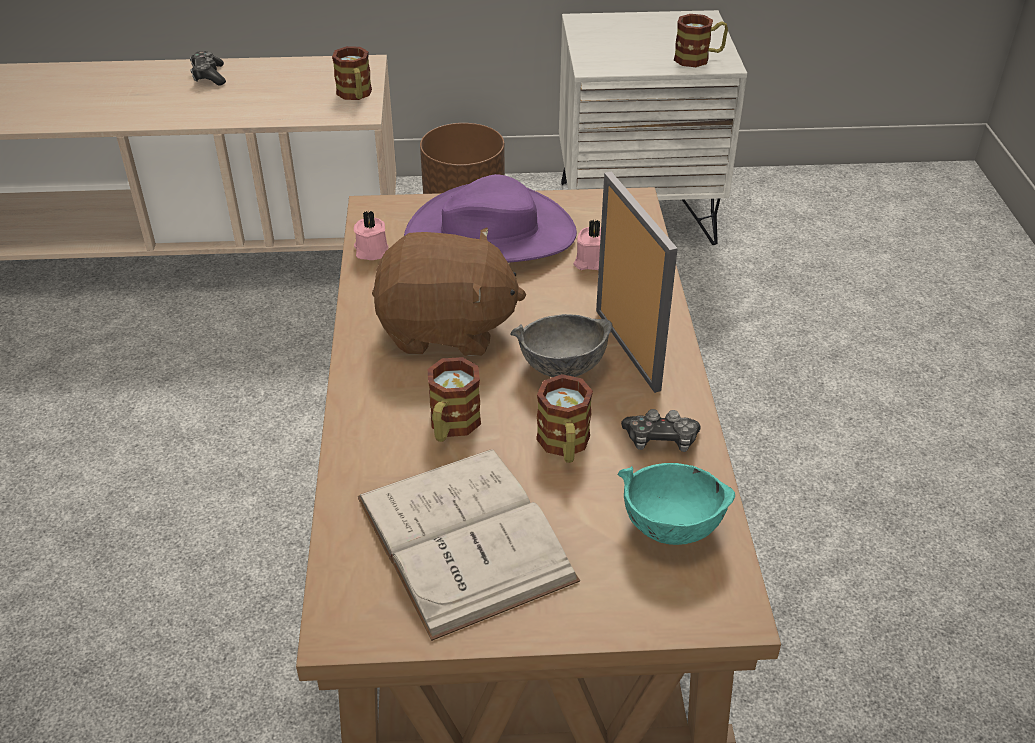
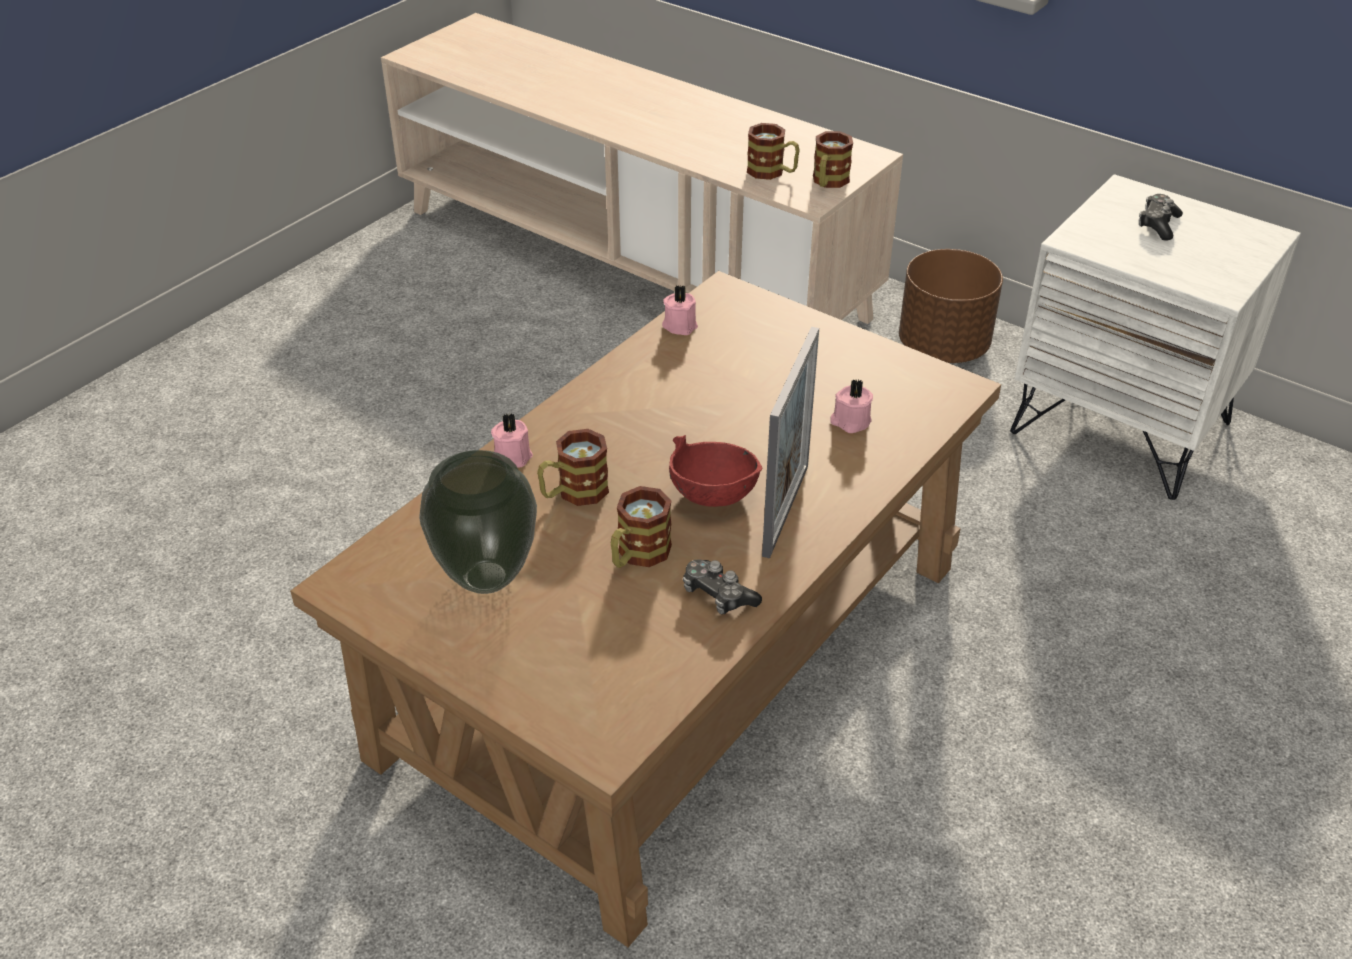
camera: 40 degrees right, 0 degrees up
(209, 76) = (727, 118): game controller -> game controller (1157, 224)
(359, 425) = (512, 455): none -> pink candle
(446, 329) = (661, 417): brown plush toy -> none
(464, 538) = (485, 576): white book -> vase
(490, 235) = (792, 357): purple hat -> none
(561, 366) = (714, 494): grey bowl -> red bowl
(671, 524) = (642, 660): turquoise bowl -> none
(699, 58) = (1201, 275): mug -> mug (772, 172)

